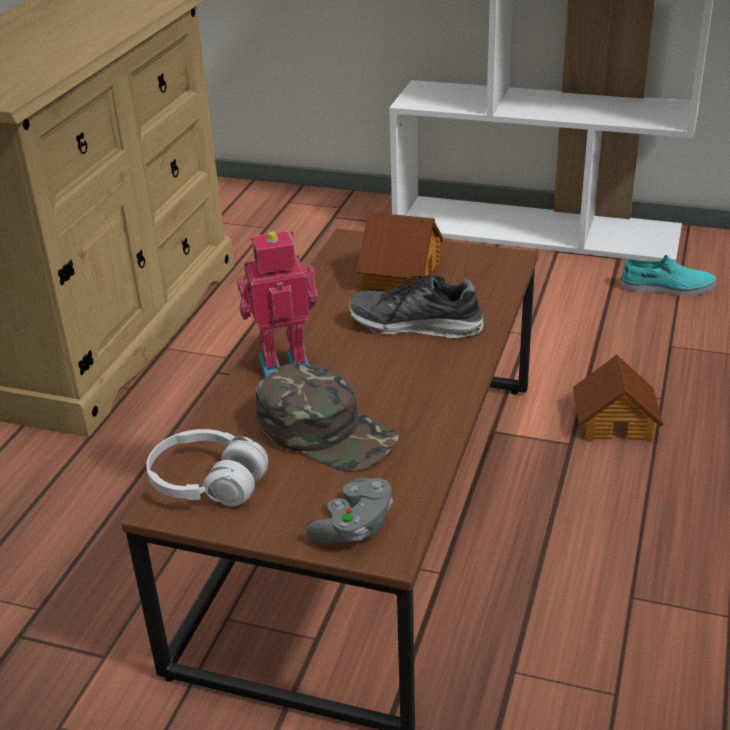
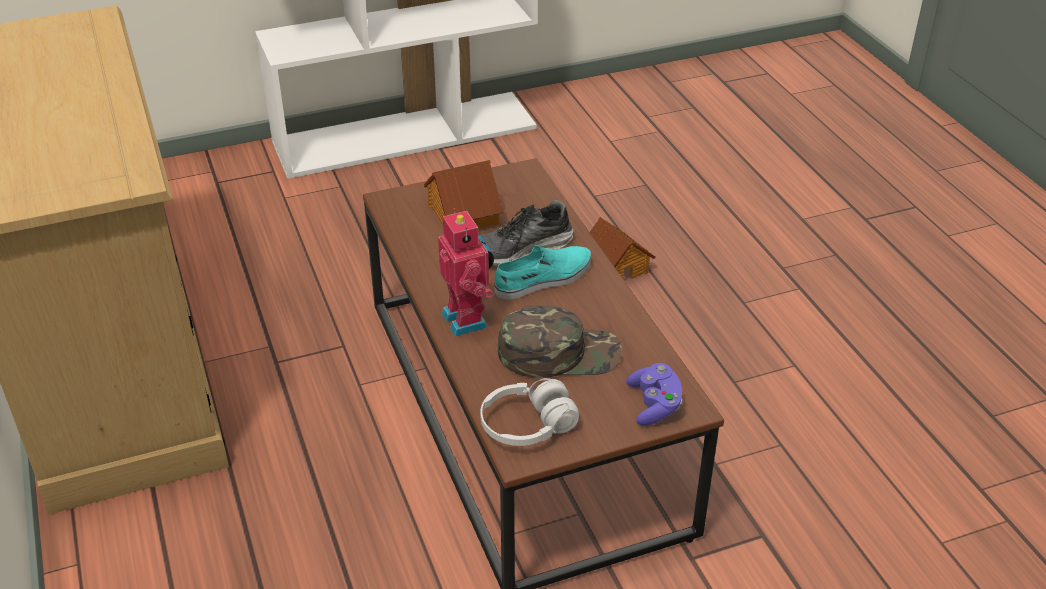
camera: 40 degrees left, 5 degrees up
(283, 364) = (467, 319): toy robot -> toy robot turned 120 degrees clockwise
(354, 527) = (654, 405): grey game controller -> purple game controller
(667, 287) = (548, 150): turquoise shoe -> turquoise shoe (544, 279)

